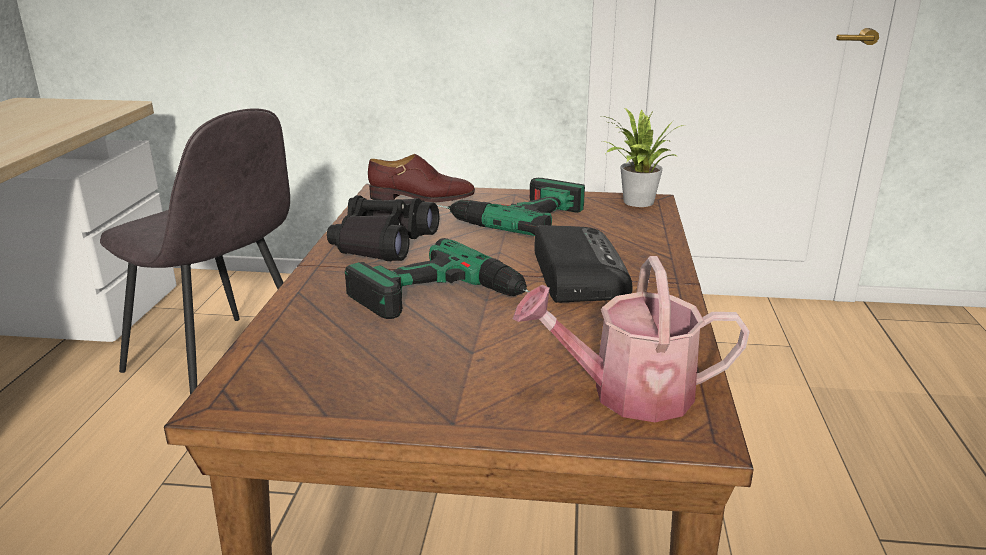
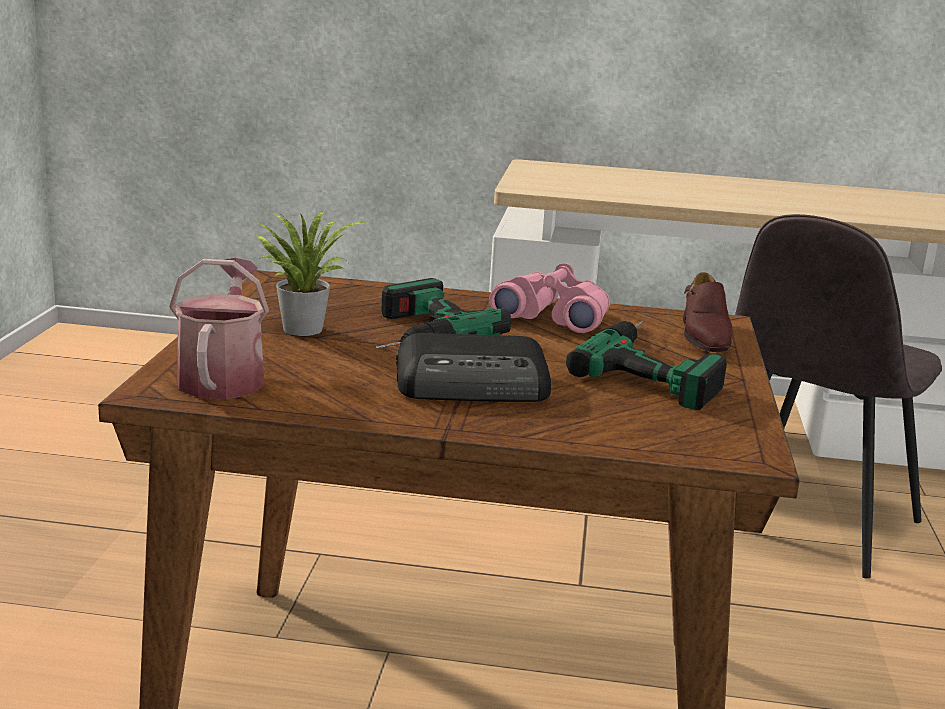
camera: 90 degrees right, 5 degrees down
(383, 244) = (553, 317): black binoculars -> pink binoculars
(634, 202) = (738, 444): potted plant -> potted plant (301, 327)

